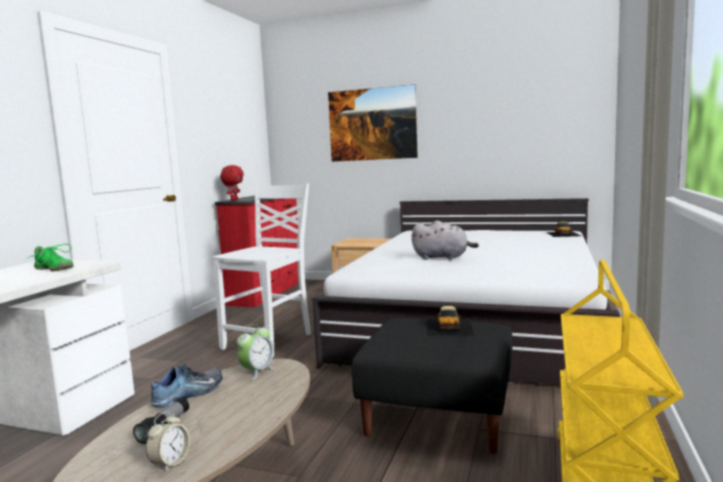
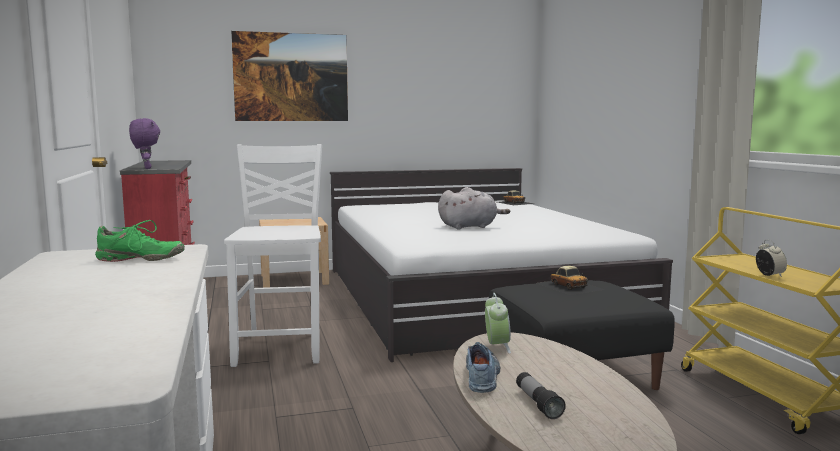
camera: 35 degrees left, 0 degrees up
(170, 463) = (617, 422): alarm clock -> alarm clock (769, 275)
(234, 200) = (146, 168): red plush toy -> purple plush toy

